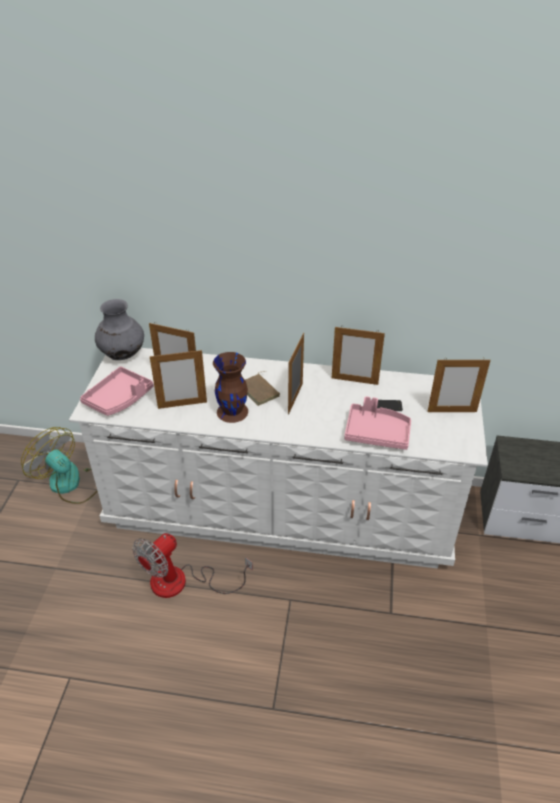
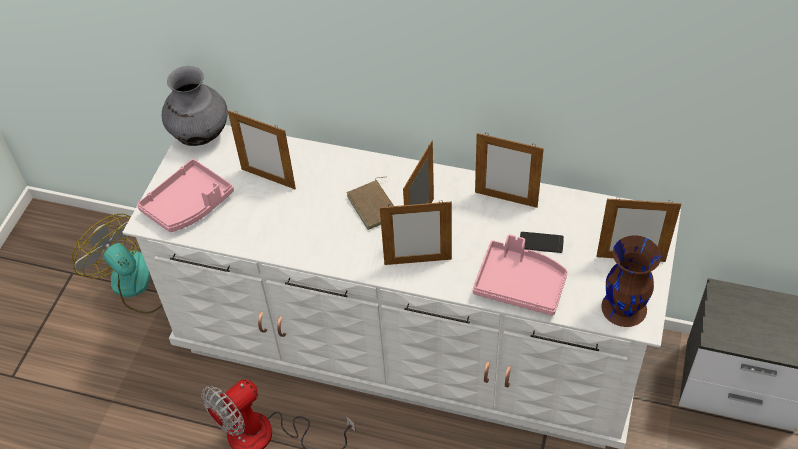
camera: 10 degrees right, 10 degrees up
(182, 405) = (269, 221): picture frame -> picture frame (418, 261)
(232, 411) = (334, 235): brown vase -> brown vase (624, 307)

